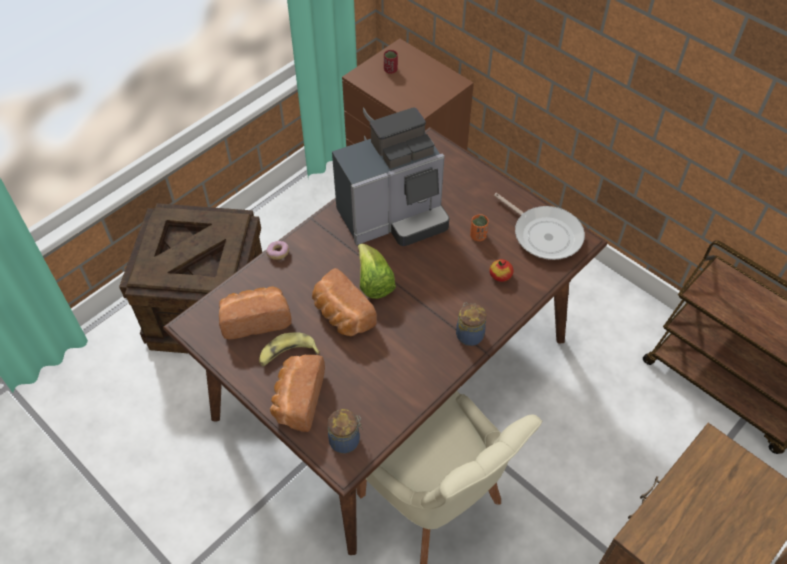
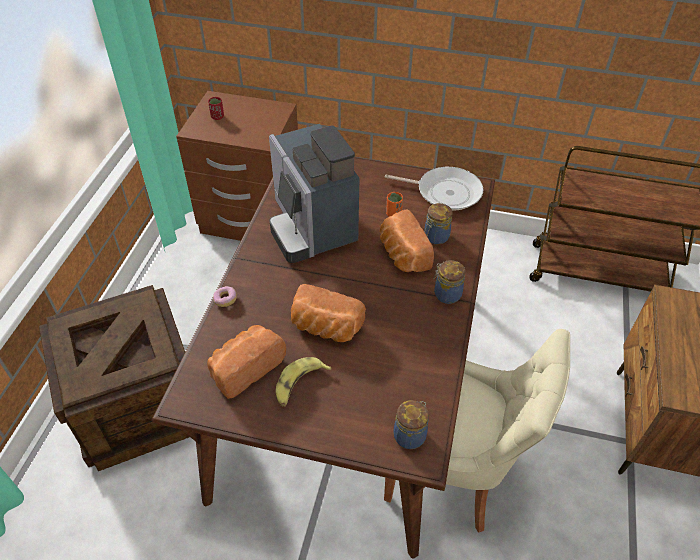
camera: 30 degrees left, 5 degrees down
(297, 400) = (339, 421): bread -> bread (402, 254)
(373, 282) = (333, 287): lettuce -> none
(394, 217) = (311, 227): coffee machine -> coffee machine turned 120 degrees clockwise
(500, 275) = (435, 237): apple -> jar

